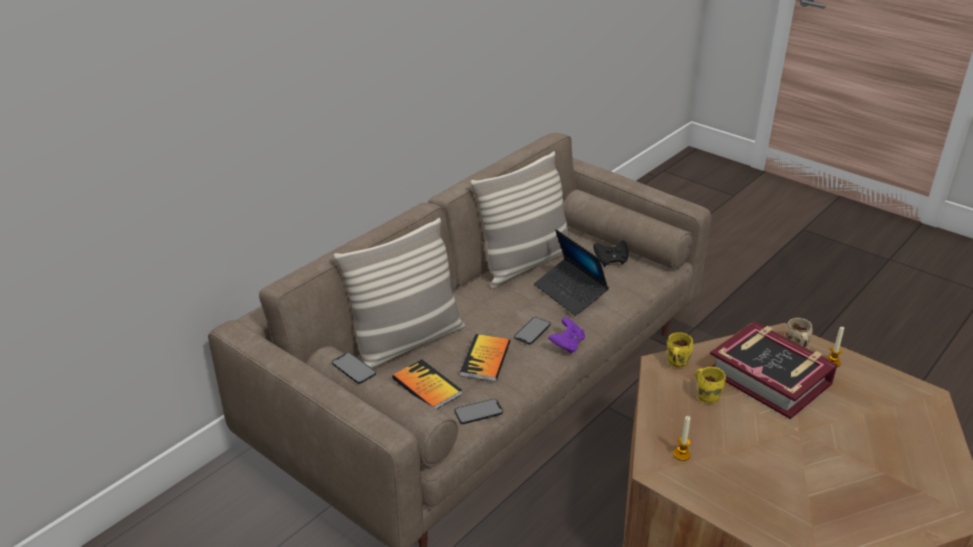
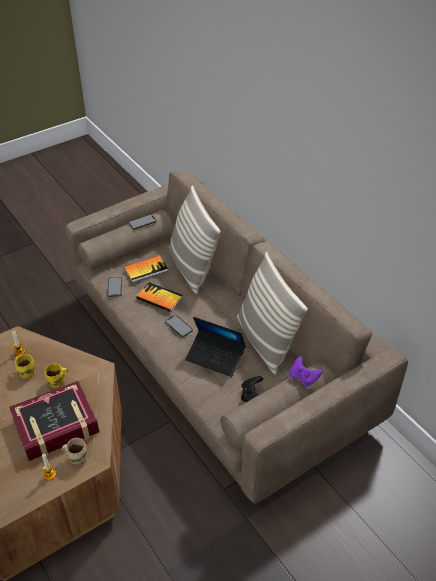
camera: 105 degrees right, 10 degrees up
(567, 345) = (157, 340): purple game controller -> purple game controller (303, 378)
(570, 293) = (215, 357): laptop -> laptop turned 135 degrees counterclockwise
(675, 363) = (97, 378): yellow mug -> yellow mug (27, 372)

